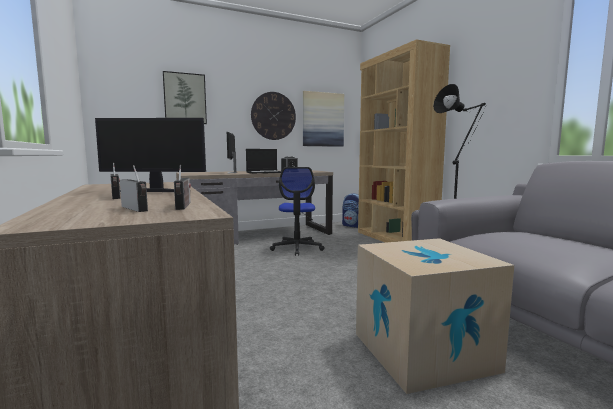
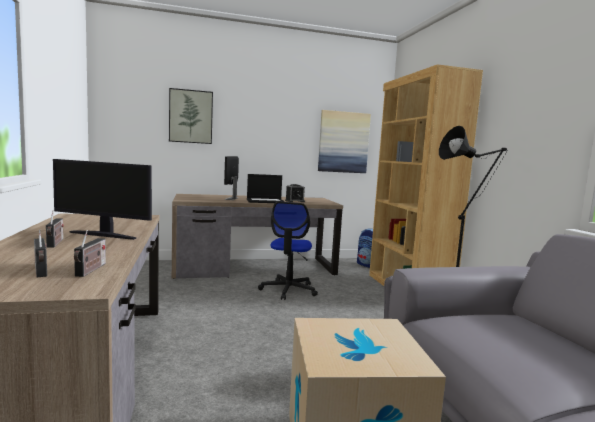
camera: 10 degrees right, 0 degrees up
(273, 116) = (286, 137): wall clock -> none

